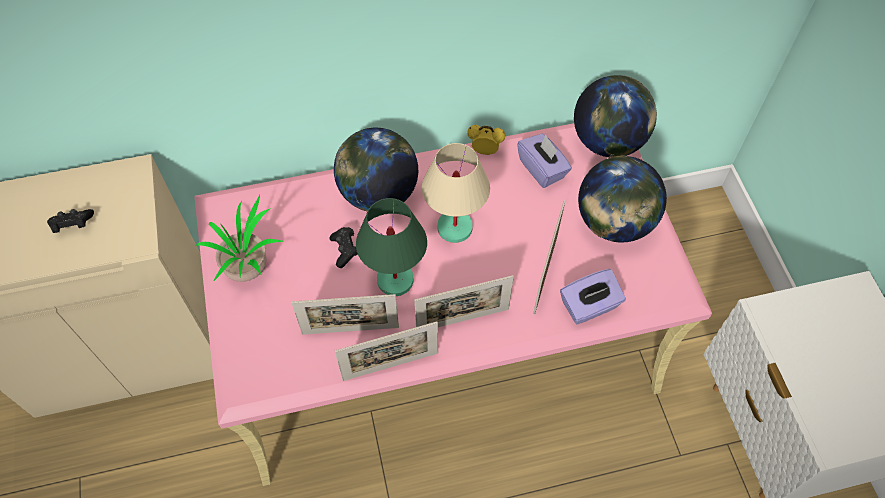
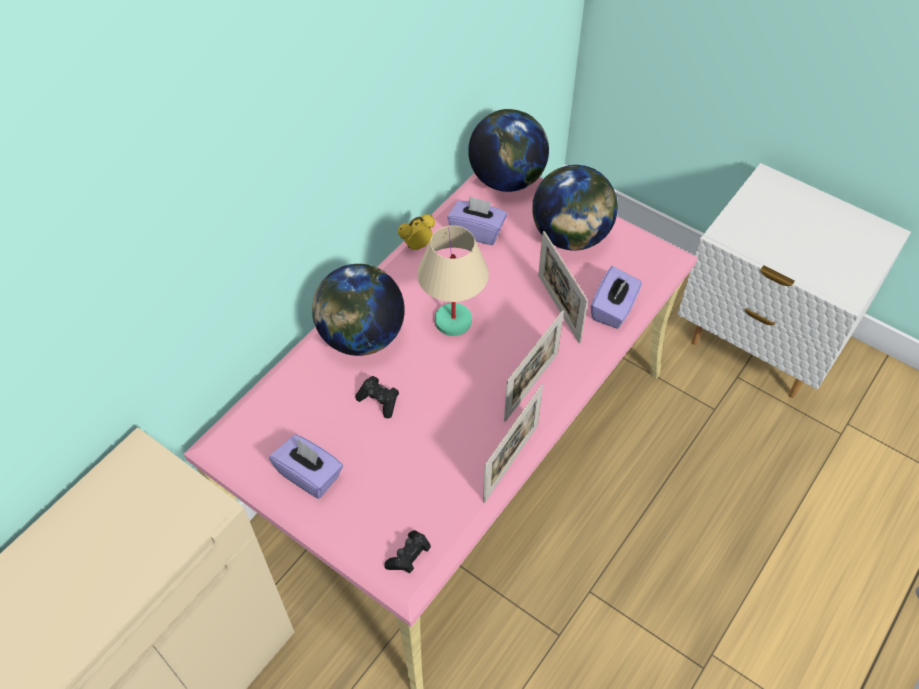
camera: 40 degrees left, 5 degrees down
(73, 225) = (124, 541): black game controller -> black game controller (409, 557)
(251, 269) = (310, 475): potted plant -> purple tissue box
(350, 330) = (449, 460): picture frame -> none
(395, 281) = (447, 395): green table lamp -> none

